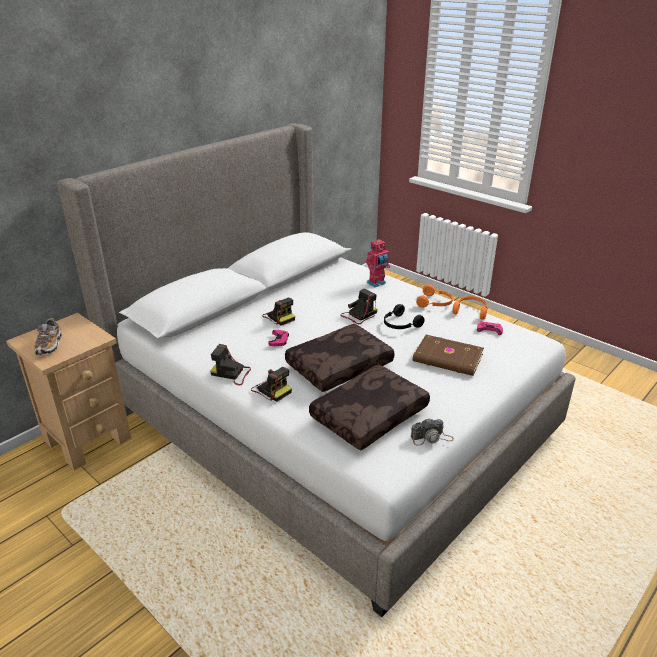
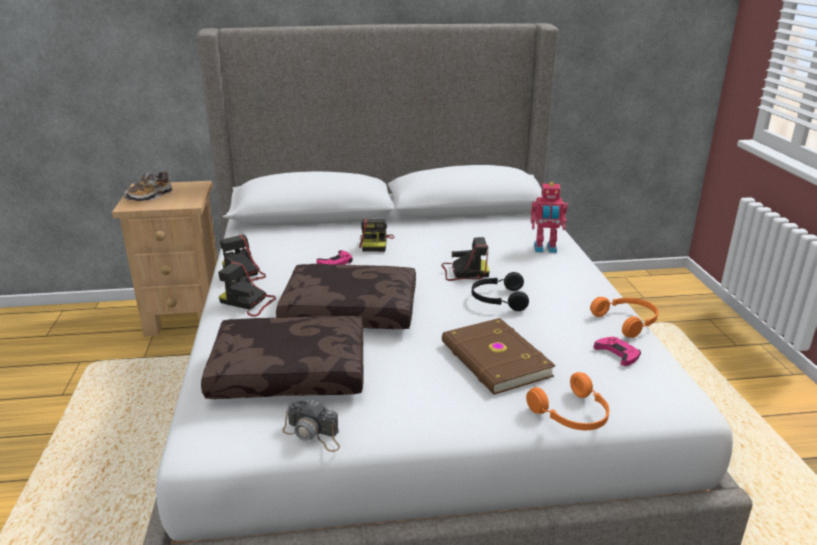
camera: 40 degrees right, 5 degrees down
(271, 389) = (248, 303): camera -> camera turned 120 degrees clockwise
(435, 303) = (588, 294): orange headphones -> orange headphones (572, 415)

